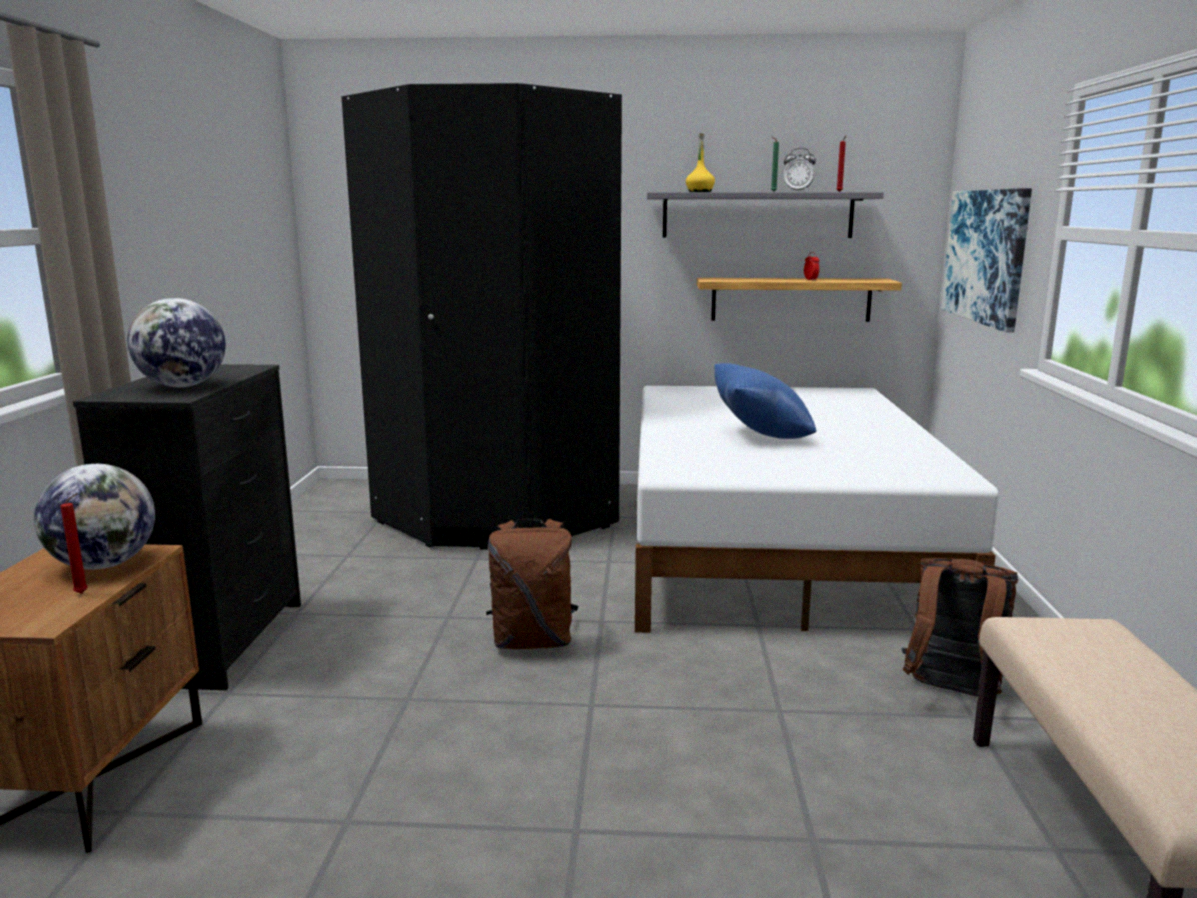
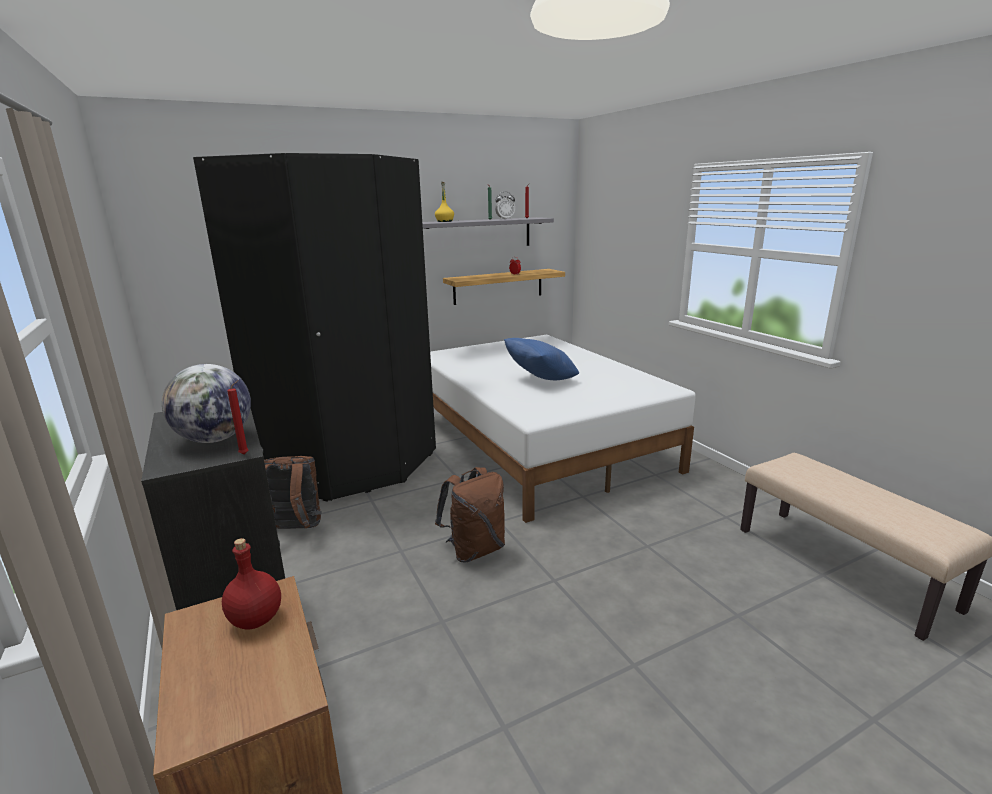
camera: 30 degrees left, 5 degrees up
(83, 593) = (283, 652): red candle -> red candle (245, 454)
(104, 565) = (256, 619): globe -> red bottle
(951, 693) = (706, 507): brown backpack -> brown backpack (294, 530)
(985, 256) = (619, 255): picture -> none

